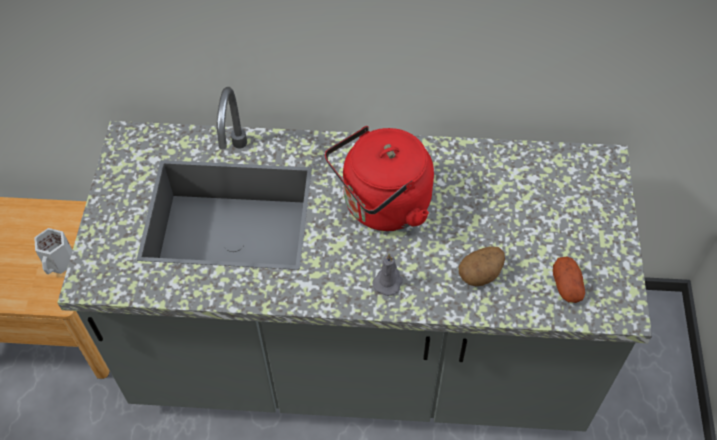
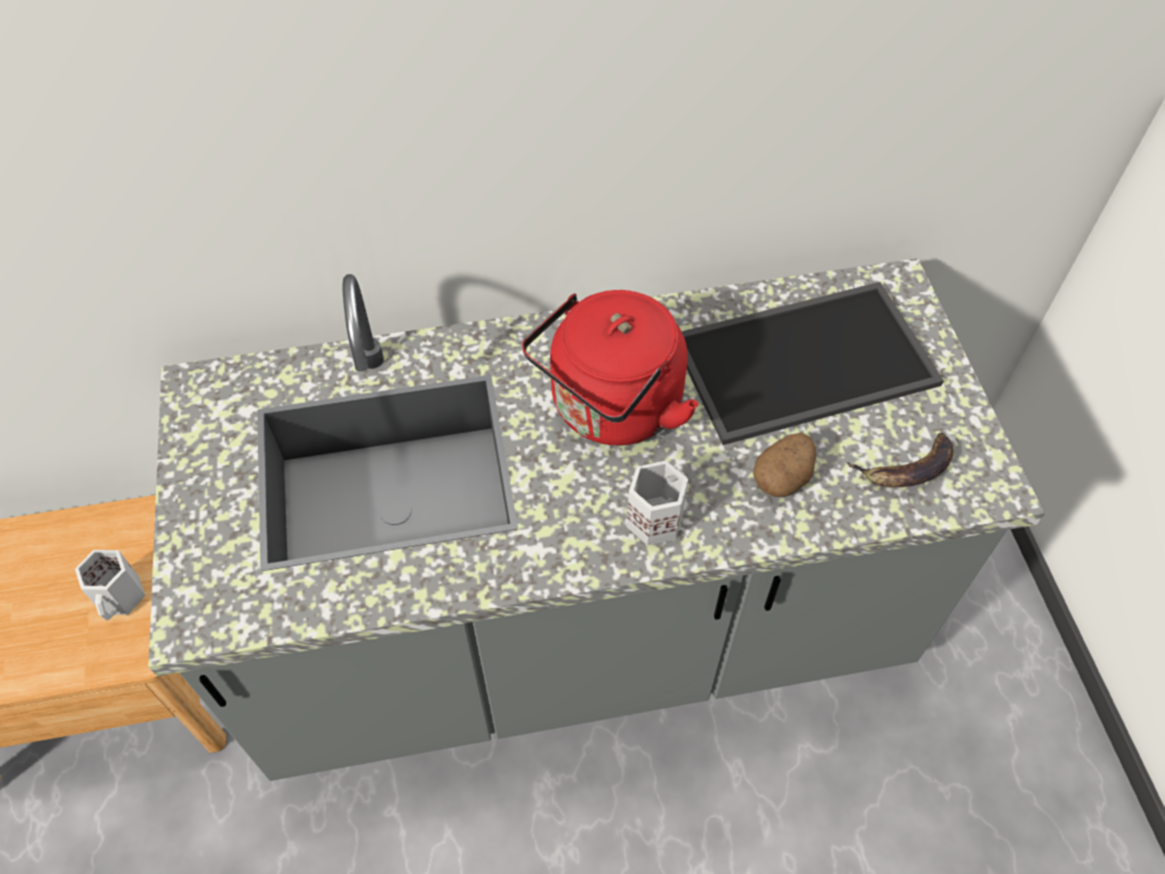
camera: 15 degrees left, 0 degrees up
(388, 281) = (655, 517): grey candle -> white mug
(523, 198) = (805, 358): none -> tray
(567, 286) = (906, 468): potato -> banana

